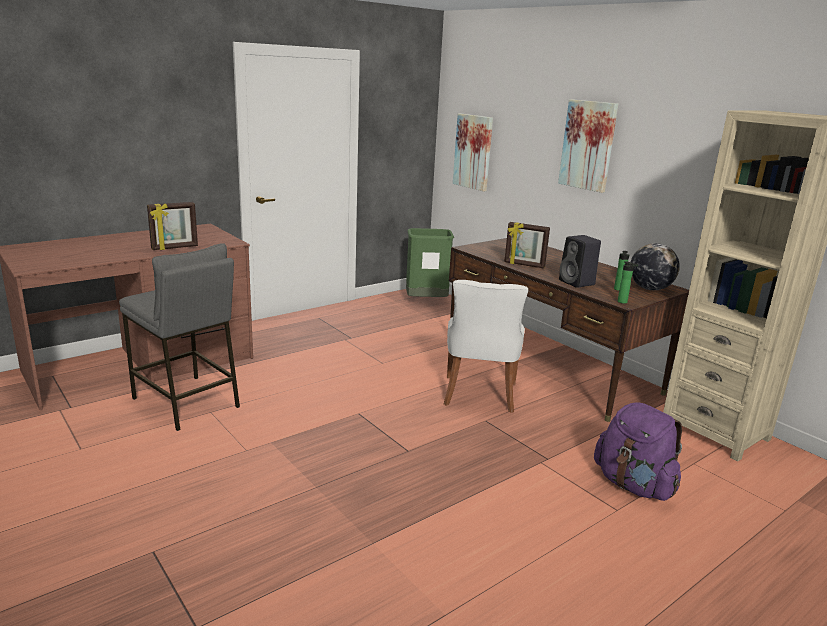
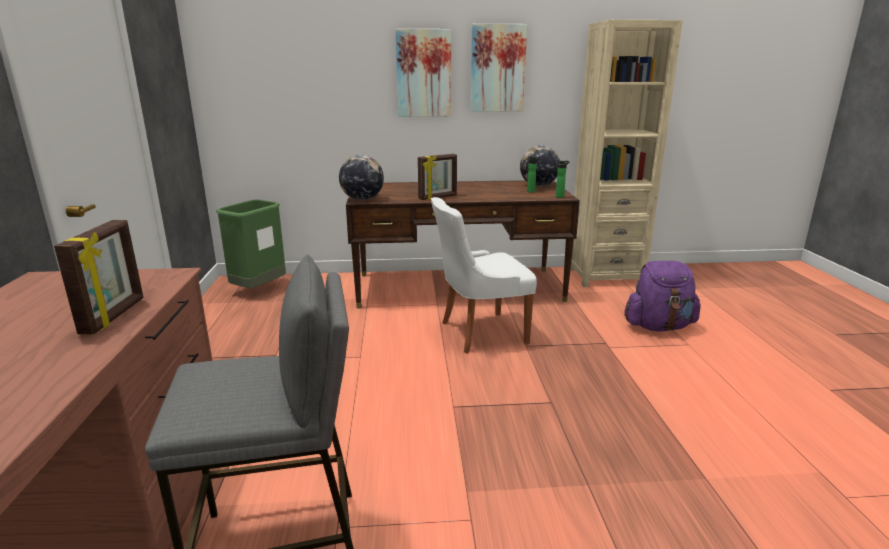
camera: 55 degrees left, 0 degrees up
(472, 248) = (362, 199): none -> globe
(473, 152) = (263, 102): picture -> picture (497, 68)
(479, 395) = (480, 333): white chair -> white chair turned 120 degrees clockwise
(577, 283) = (504, 196): black speaker -> none

